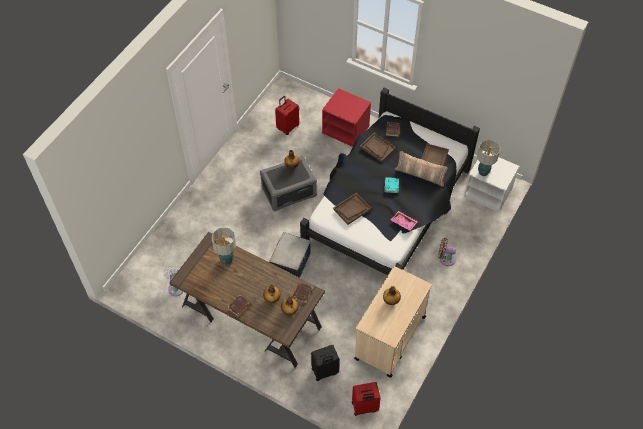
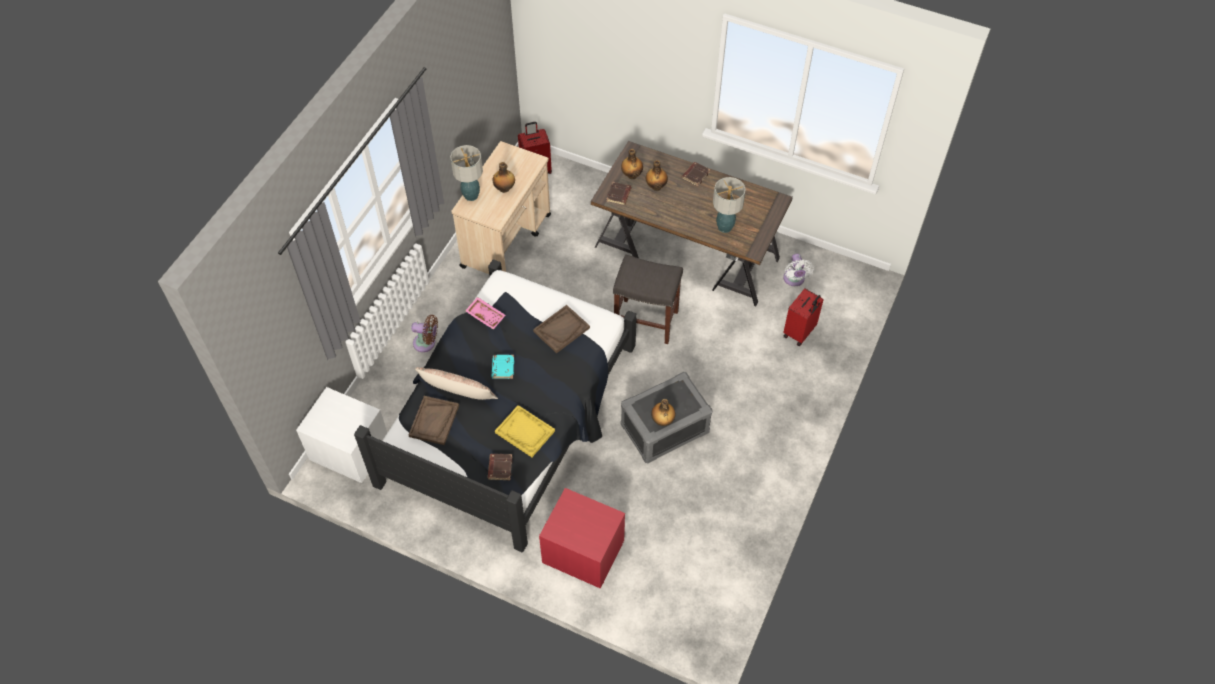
camera: 175 degrees right, 0 degrees up
(287, 127) = (686, 549): red suitcase -> red suitcase (800, 333)
(291, 263) = (645, 321): storage box -> grey stool
(324, 372) = (585, 200): black suitcase -> none
(377, 148) = (525, 432): brown tray -> yellow tray
(483, 172) = (356, 414): table lamp -> table lamp (471, 195)

